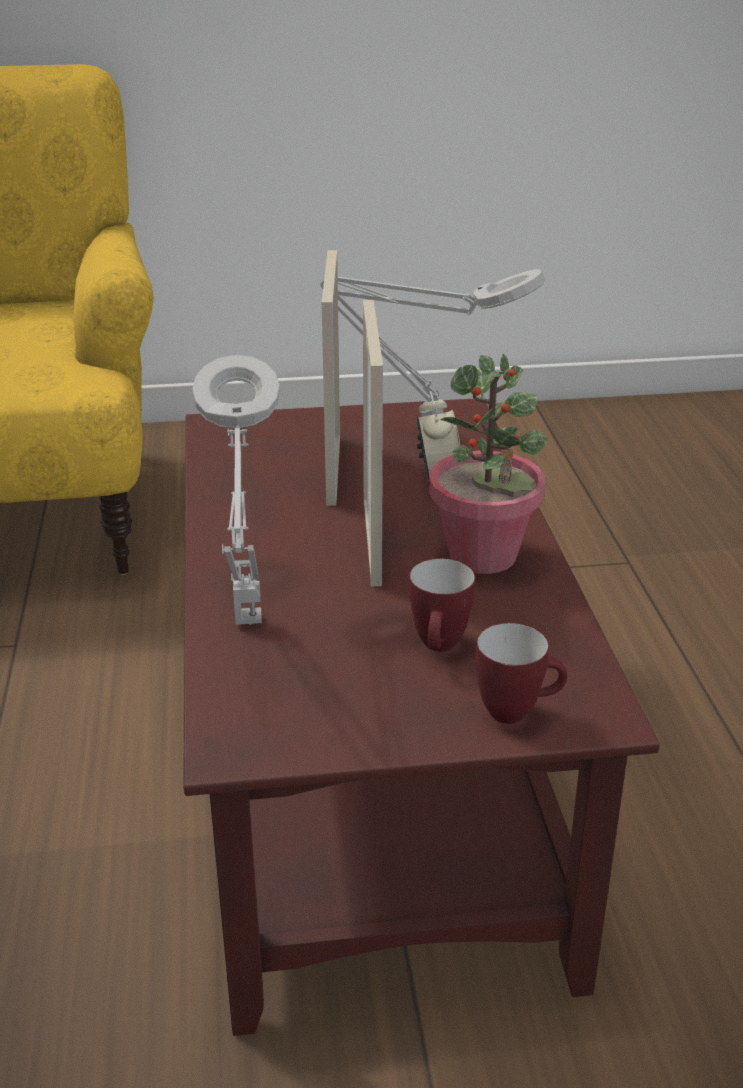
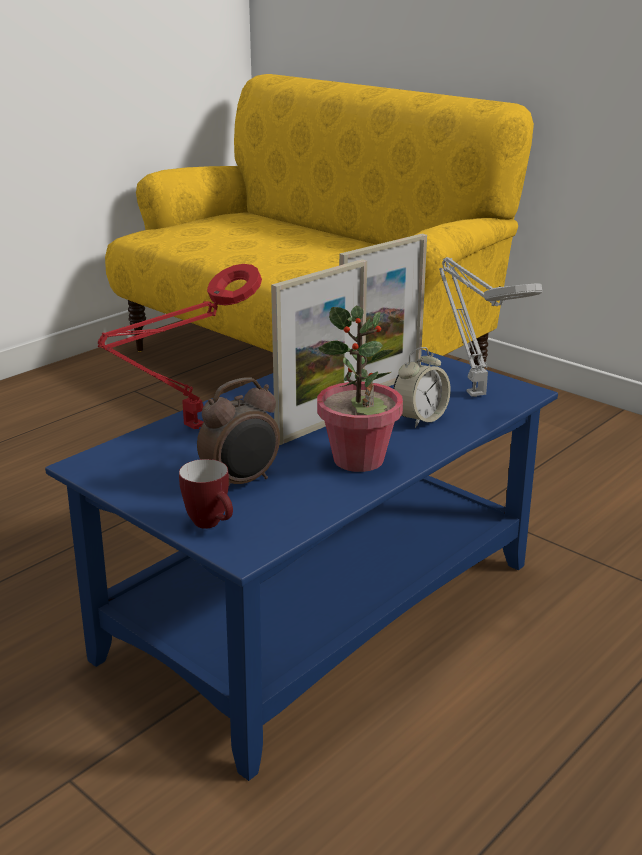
camera: 50 degrees right, 5 degrees down
(248, 626) = (189, 428): grey table lamp -> red table lamp
(368, 776) = (322, 608): brown coffee table -> blue coffee table
(439, 648) = (242, 482): mug -> alarm clock

